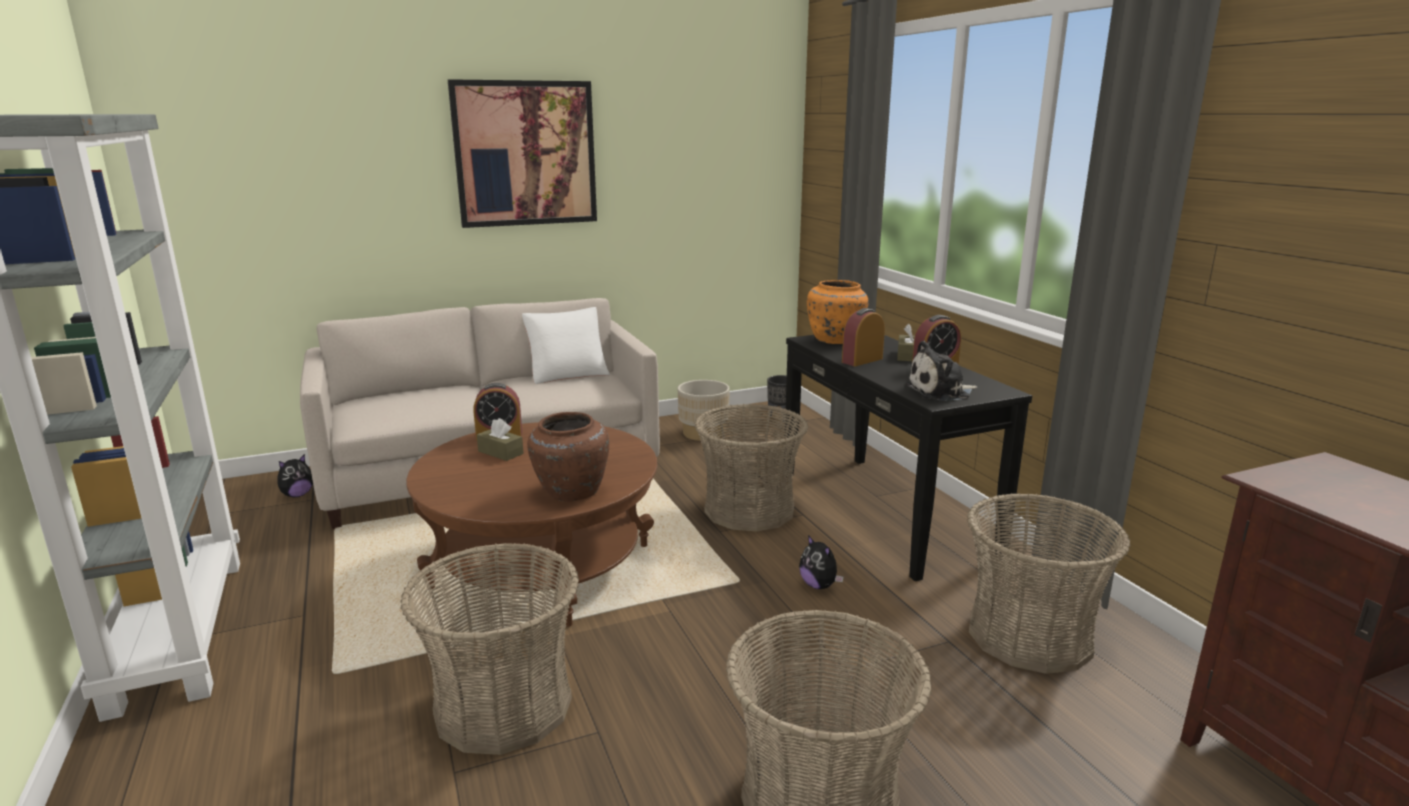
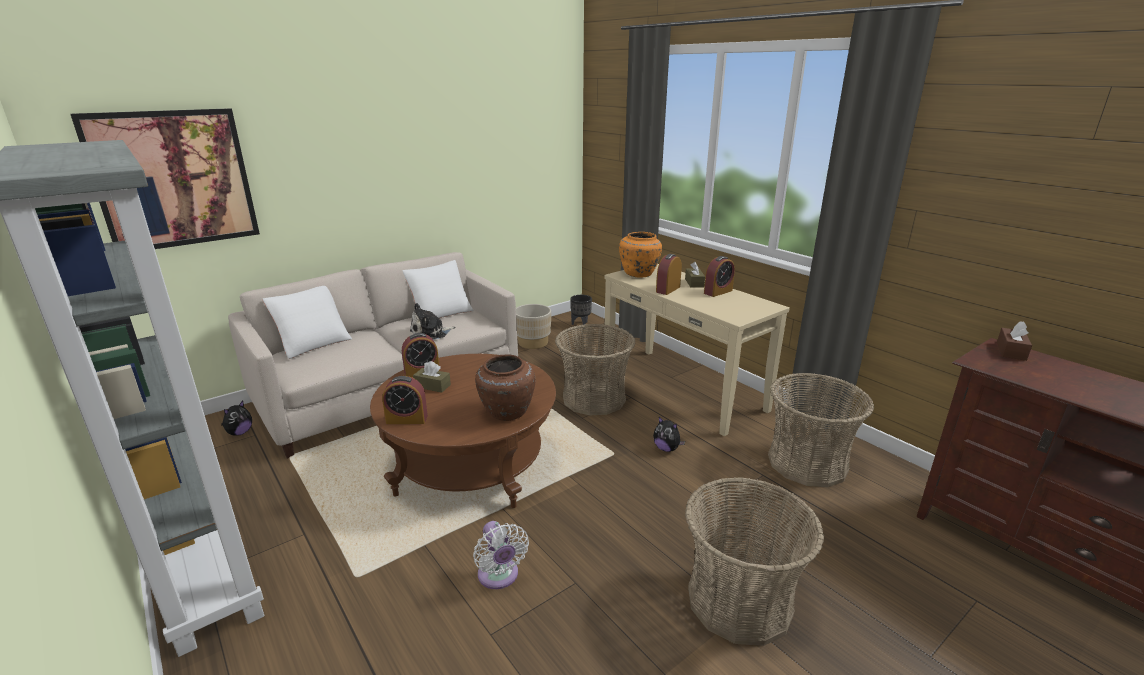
camera: 15 degrees left, 5 degrees up
(395, 393) = (313, 343): none -> white pillow
(444, 485) = (407, 419): none -> alarm clock
(503, 705) = (499, 577): basket -> white fan
(525, 154) = (390, 144): picture -> picture (174, 179)
(884, 511) = (682, 388): black console table -> beige console table
(941, 392) = (734, 310): plush toy -> plush toy (431, 333)
(1345, 472) = (1011, 351): none -> brown tissue box

